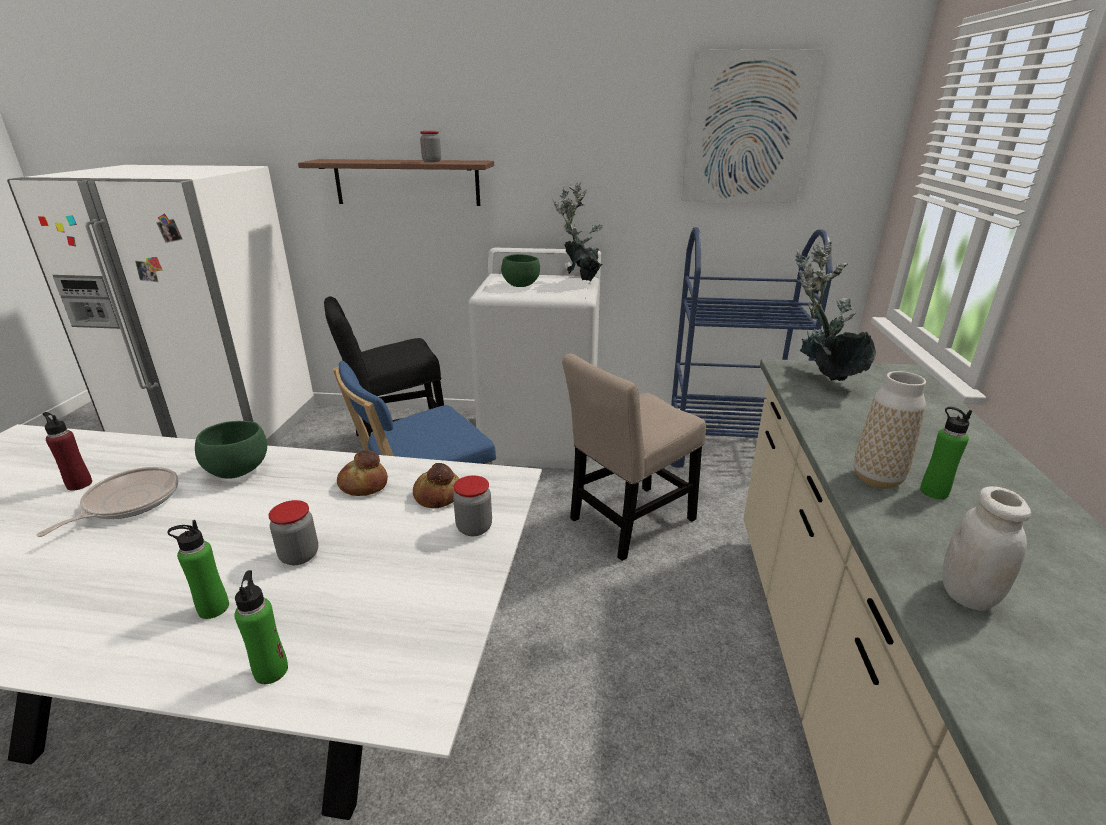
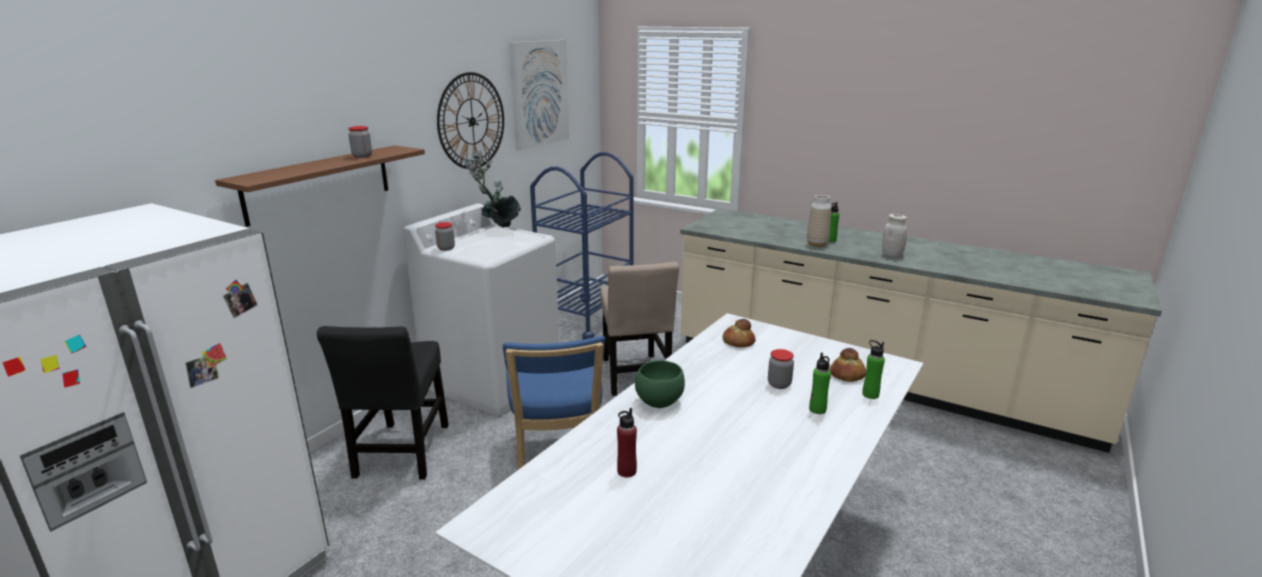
camera: 65 degrees left, 5 degrees down
(128, 502) = (675, 445): frying pan -> none
(363, 485) = (711, 361): bread -> bread (847, 375)
(474, 528) = (777, 337): jar -> jar (446, 248)
(521, 285) = (481, 245): green bowl -> none
(609, 150) = (472, 121): none -> wall clock
(821, 380) = (719, 226): potted plant -> none

